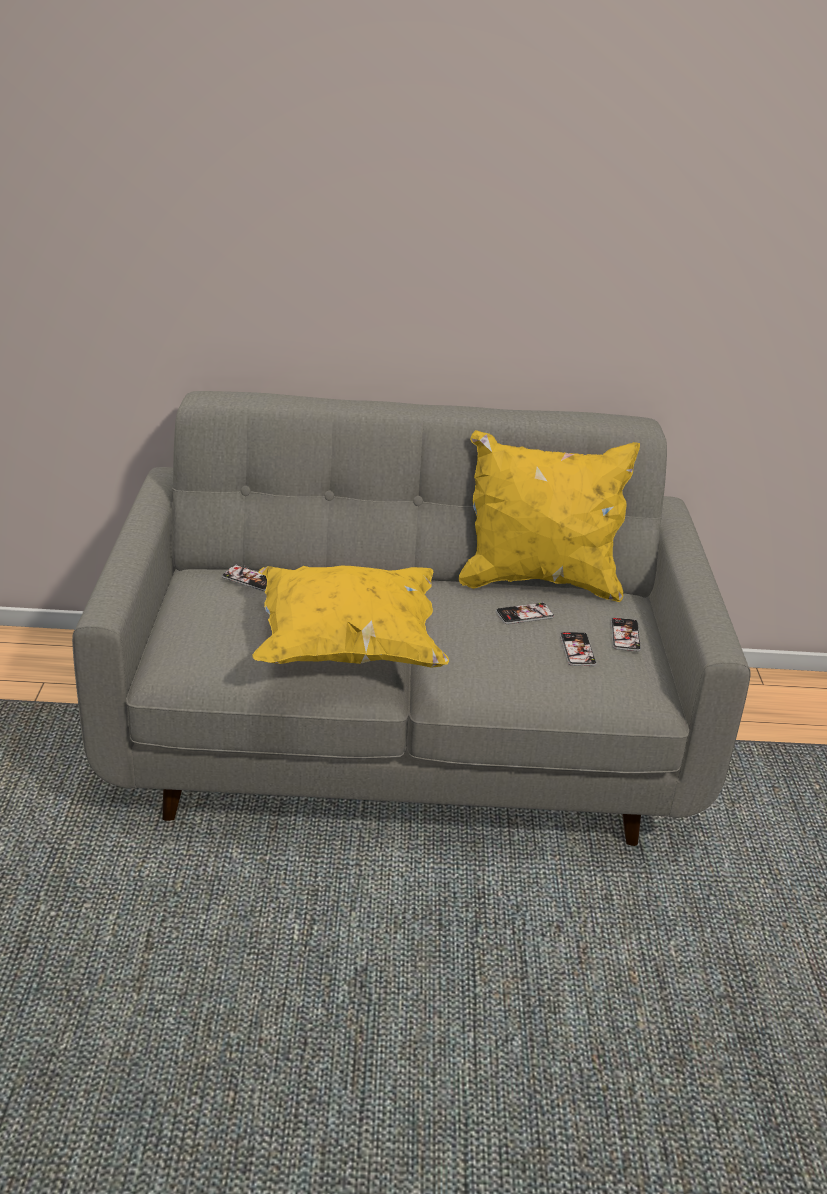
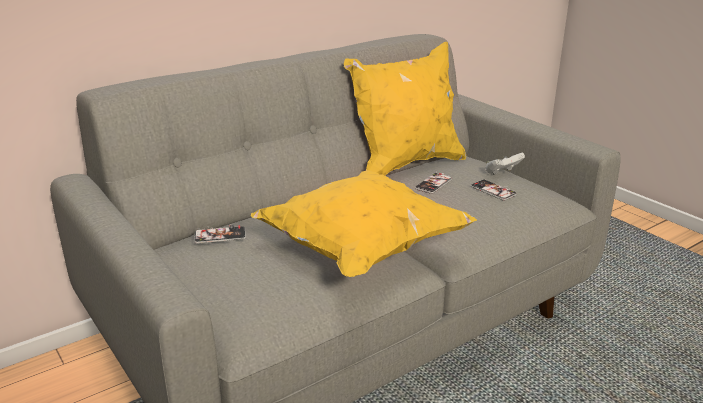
camera: 35 degrees left, 5 degrees down
(625, 635) = (502, 173): phone -> white game controller

